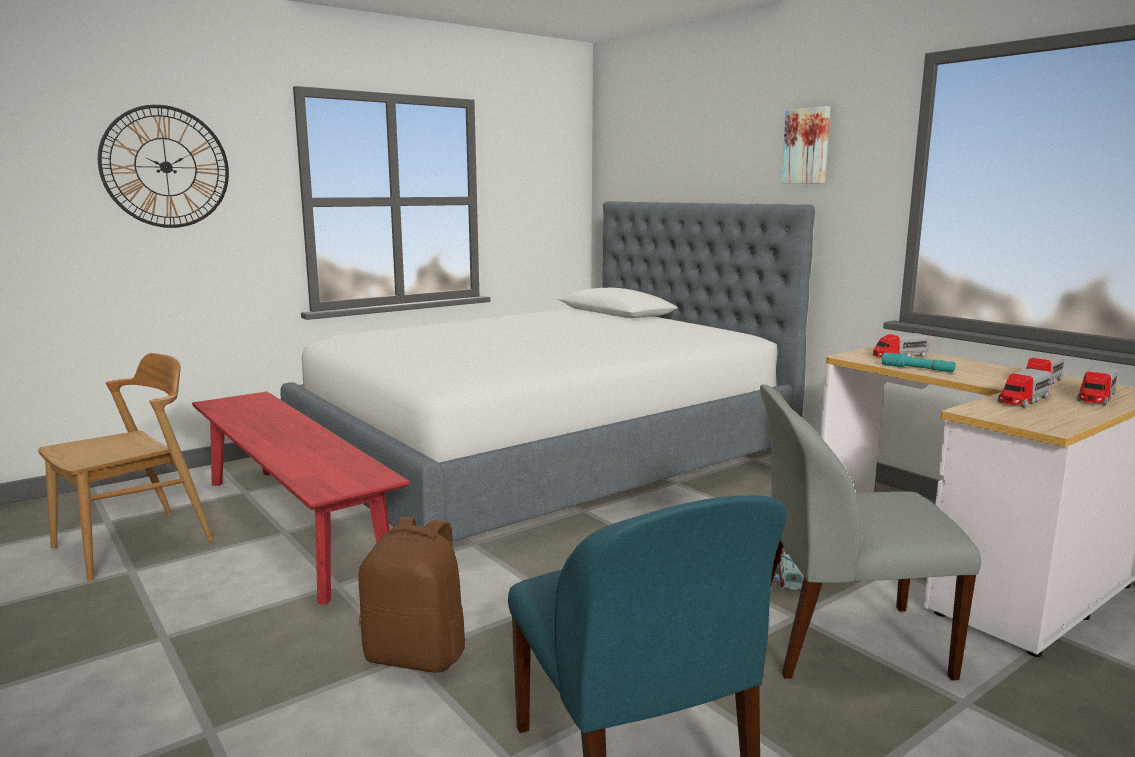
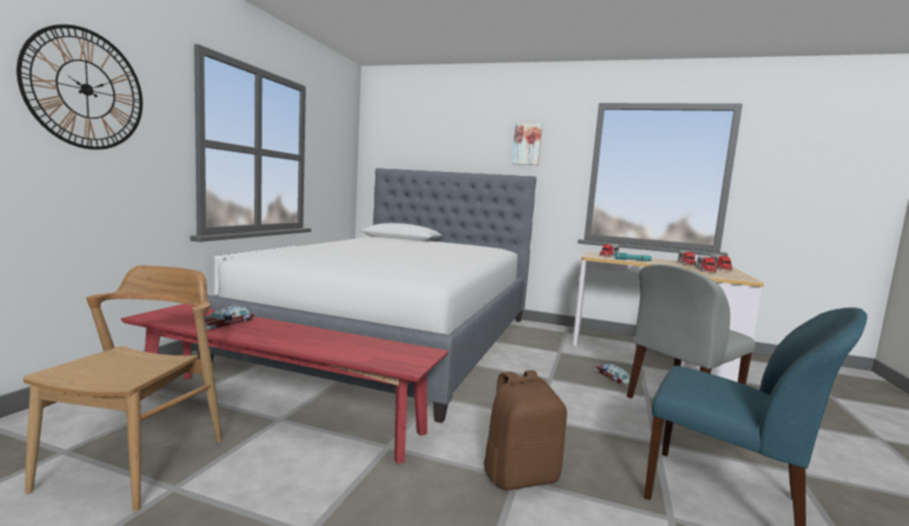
camera: 35 degrees left, 5 degrees down
(261, 418) = (227, 323): none -> toy car

